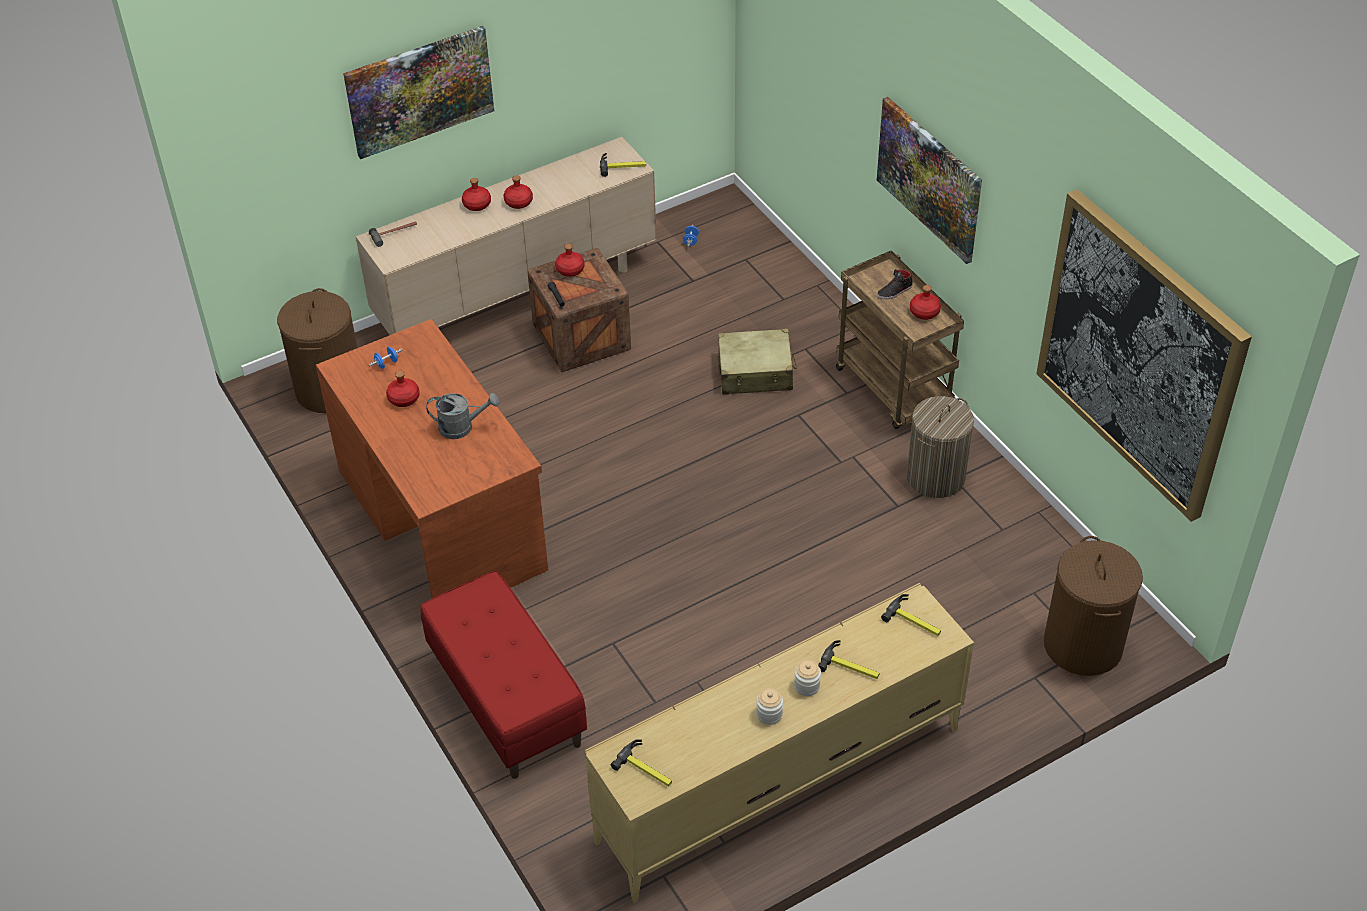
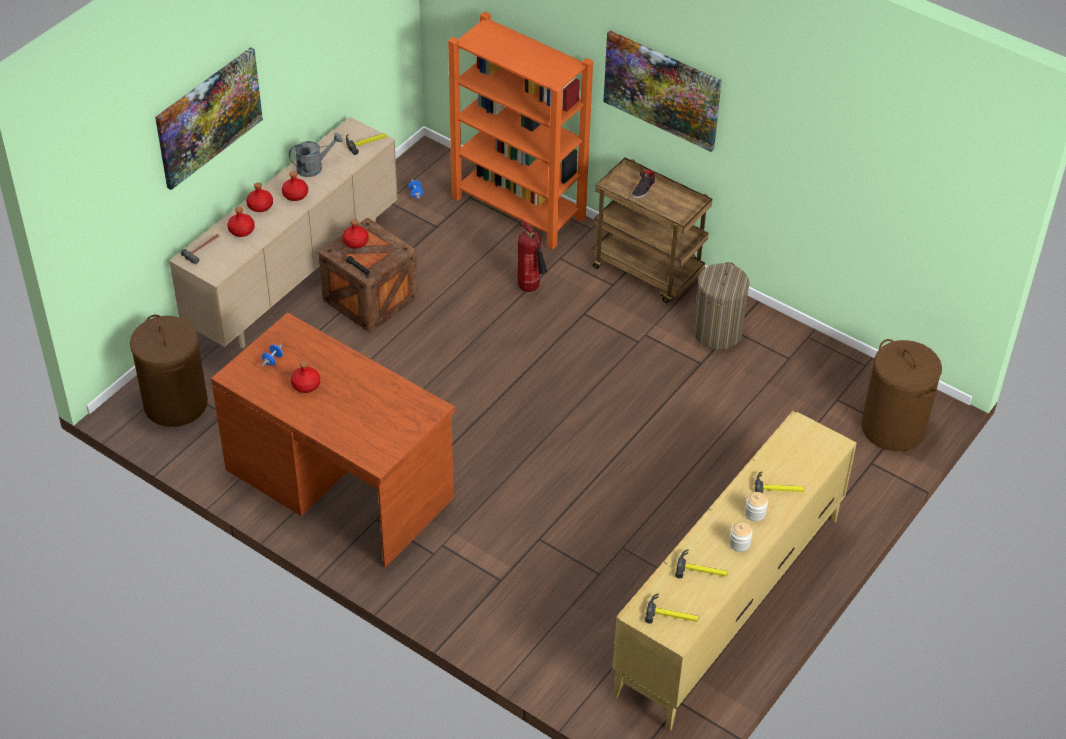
camera: 25 degrees left, 0 degrees up
(462, 427) = (370, 394): grey watering can -> grey watering can (314, 167)
(506, 700) = (479, 611): red bench -> none
(755, 372) = (531, 288): beige suitcase -> fire extinguisher
(791, 283) = (518, 208): none -> orange bookcase
(915, 620) = (805, 439): hammer -> hammer (702, 569)
(924, 312) = (676, 200): red bottle -> red bottle (242, 230)
(1139, 354) = (899, 186): picture -> none

